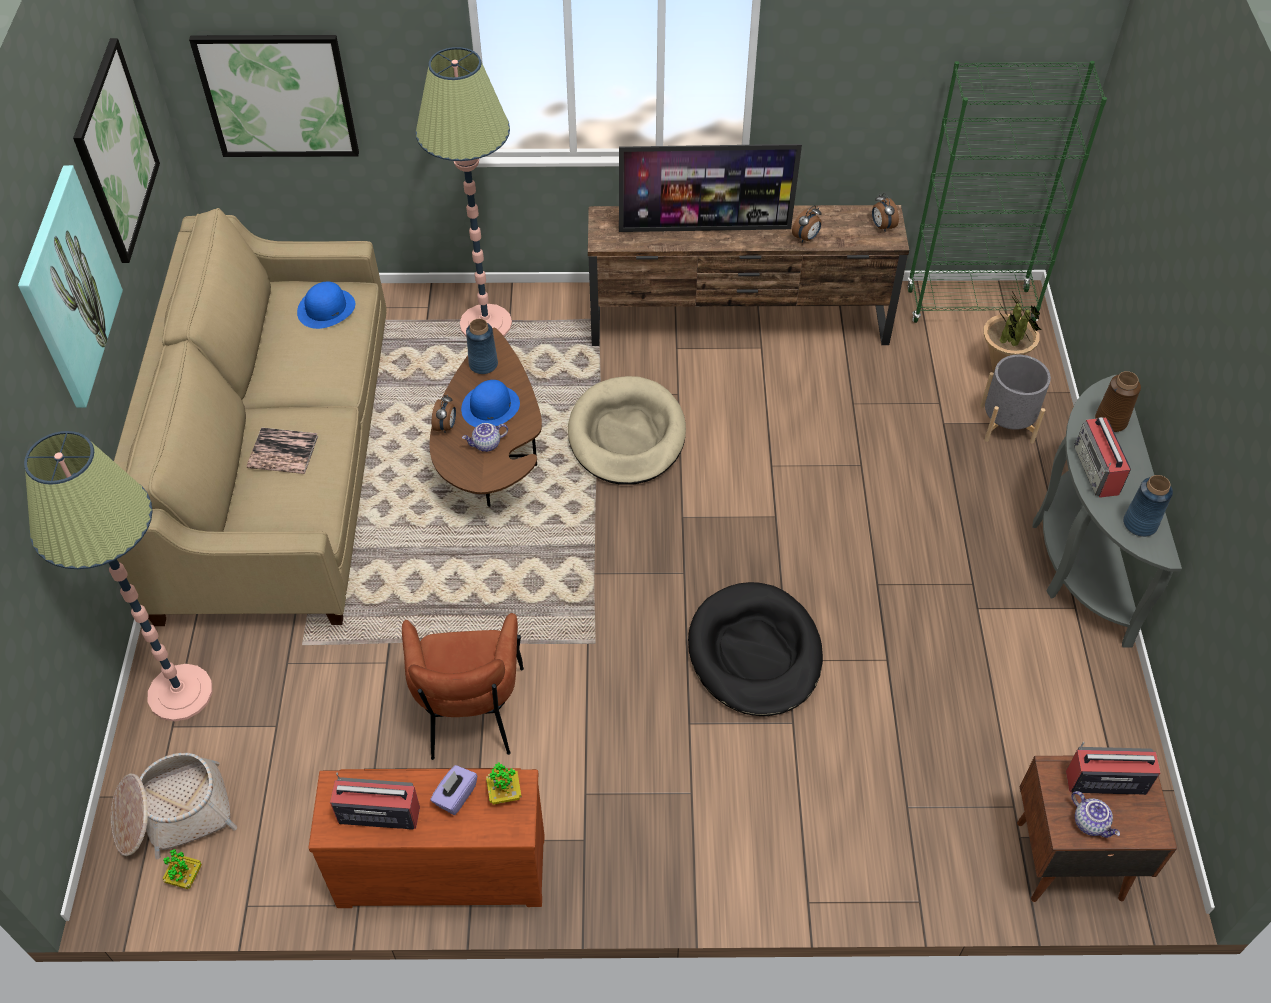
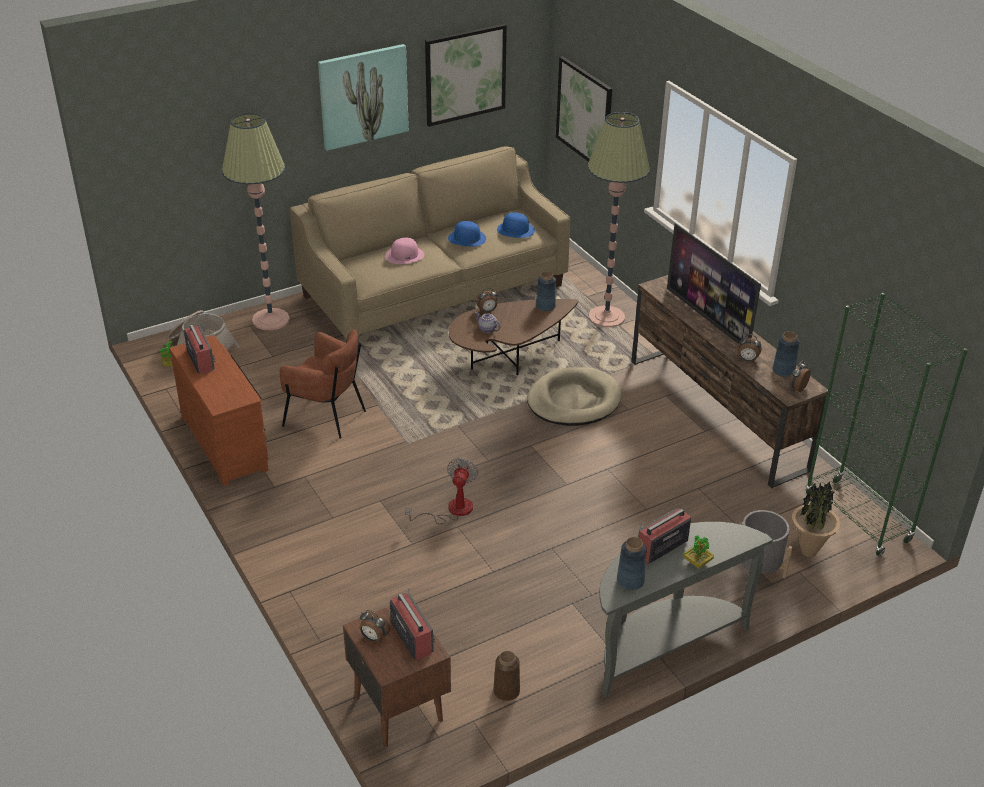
camera: 60 degrees right, 15 degrees down
(283, 452) = (404, 255): book -> pink hat
(455, 796) = (226, 379): purple tissue box -> none
(470, 713) = (326, 416): brown armchair -> brown armchair turned 120 degrees counterclockwise
(490, 407) = (516, 320): blue hat -> blue hat (467, 238)
(504, 792) = (238, 394): potted plant -> potted plant (697, 562)
(755, 653) = (451, 510): black dog bed -> fan
(844, 220) = (783, 370): none -> blue vase
(1091, 823) = (374, 638): teapot -> alarm clock
(1111, 420) = (717, 543): brown vase -> brown vase (506, 691)

